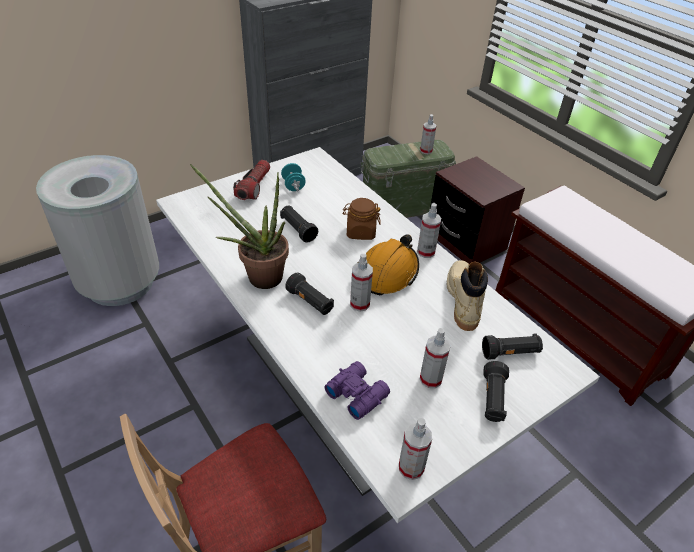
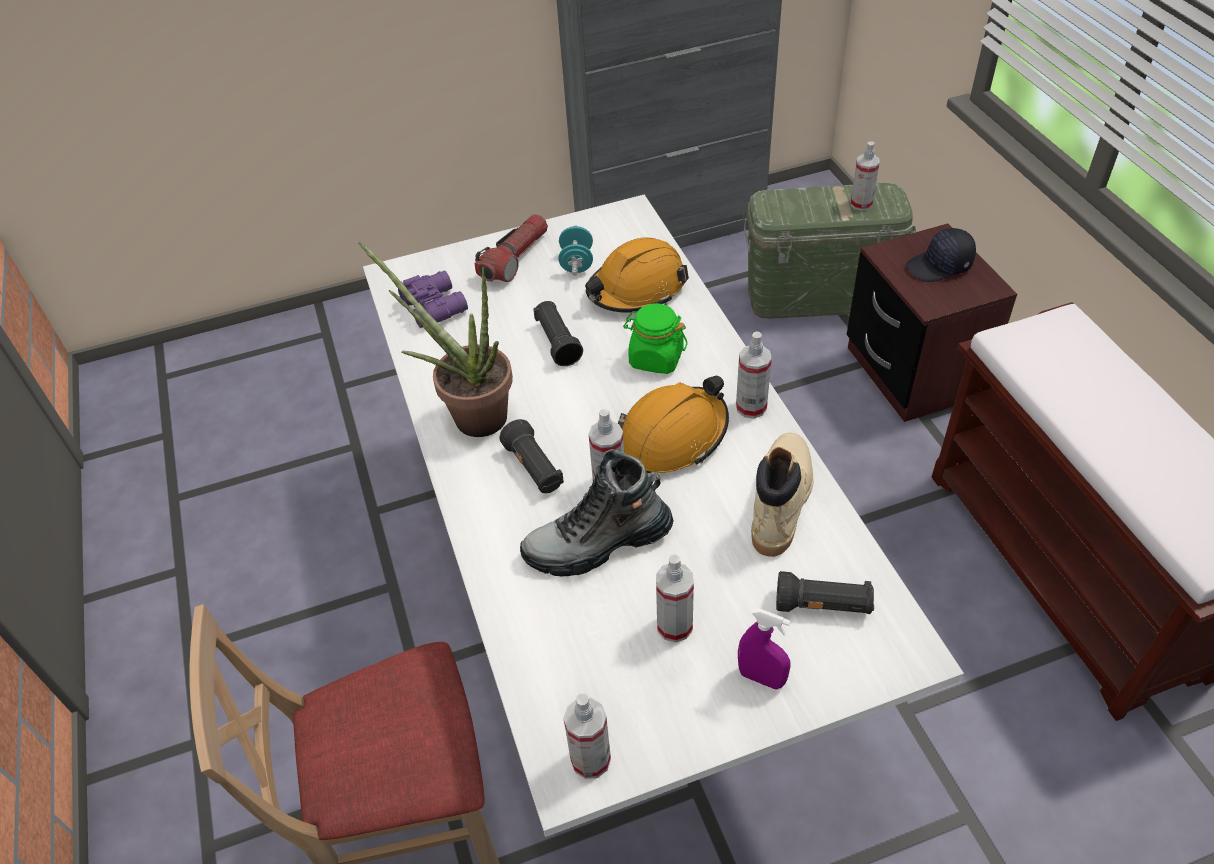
camera: 20 degrees right, 5 degrees up
(120, 283) = (333, 375): grey trash can -> none
(334, 196) = (636, 289): none -> orange hard hat
(357, 393) = (552, 628): purple binoculars -> purple binoculars (435, 305)
(360, 232) = (655, 358): brown jar -> green jar
(366, 339) = (597, 544): none -> boot
(480, 177) = (939, 266): none -> black cap
(492, 399) = (761, 678): black flashlight -> purple spray bottle

